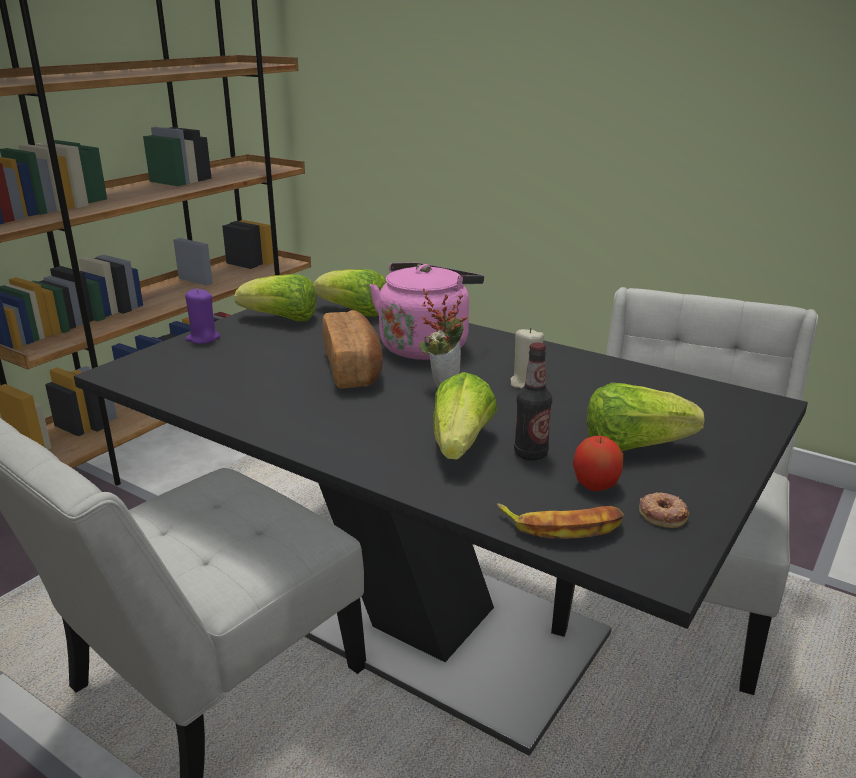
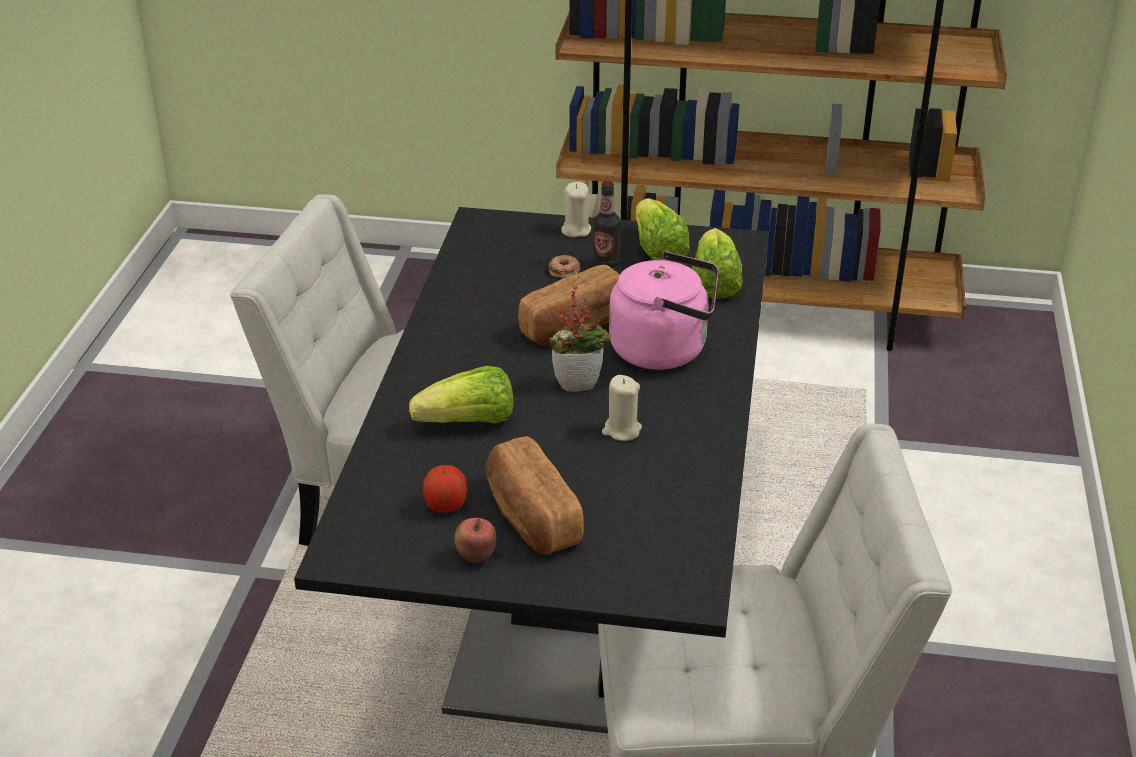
camera: 65 degrees right, 10 degrees up
(203, 338) = (576, 230): purple candle -> beige candle
(530, 454) = (477, 462): bottle -> bottle (606, 263)
(562, 525) = (373, 500): banana -> none
(633, 446) = (531, 517): lettuce -> bread
(663, 514) = (419, 549): donut -> donut (564, 270)
(687, 485) = (476, 557): none -> apple

